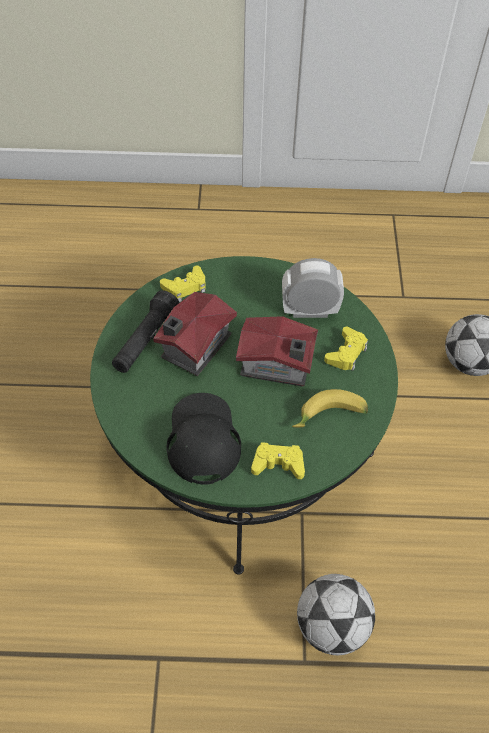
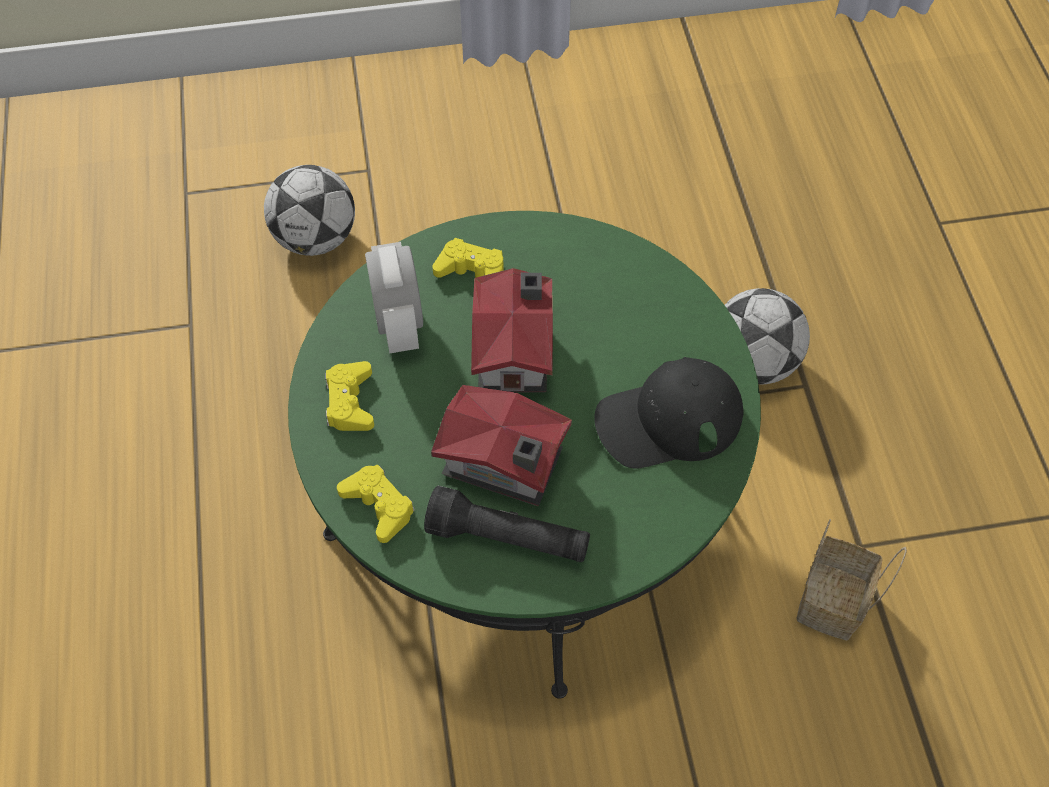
camera: 100 degrees left, 5 degrees up
(121, 623) = (832, 603): none -> basket
(278, 464) = (680, 326): yellow game controller -> yellow game controller (350, 402)
(330, 417) = (589, 278): banana -> none

